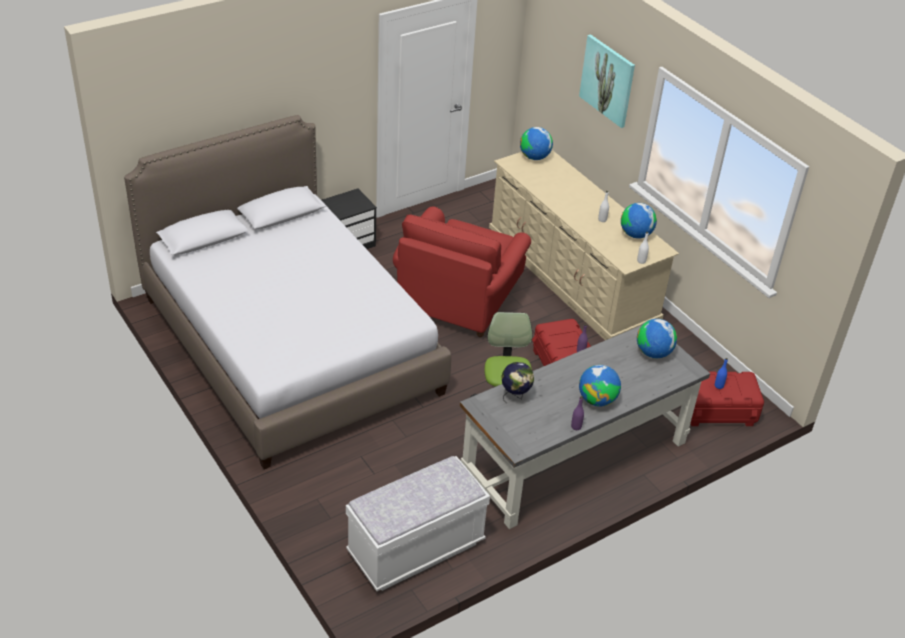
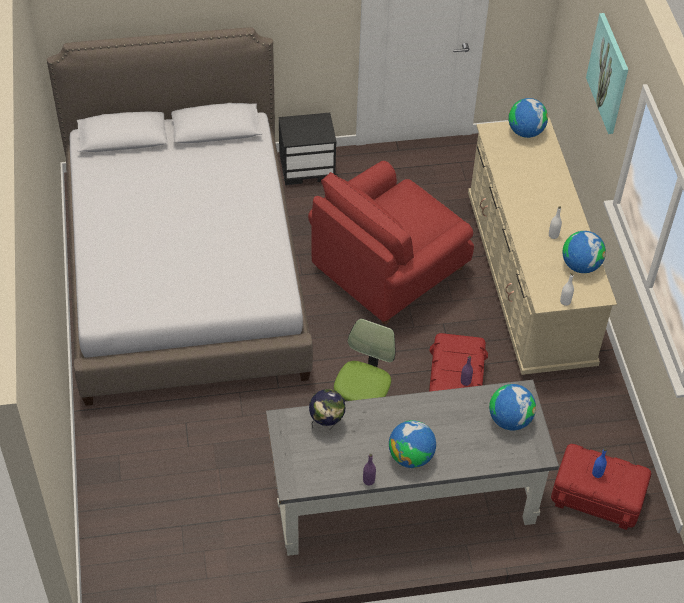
camera: 25 degrees right, 10 degrees up
(416, 549) = (183, 543): white bench -> none

